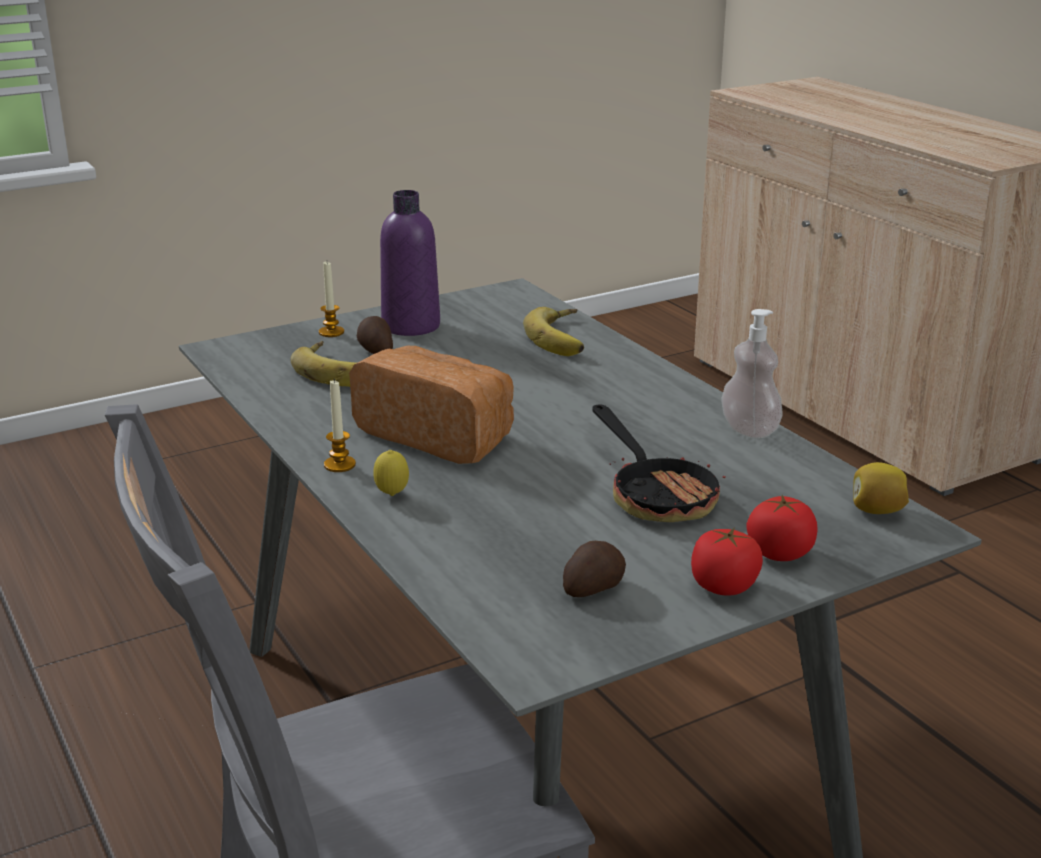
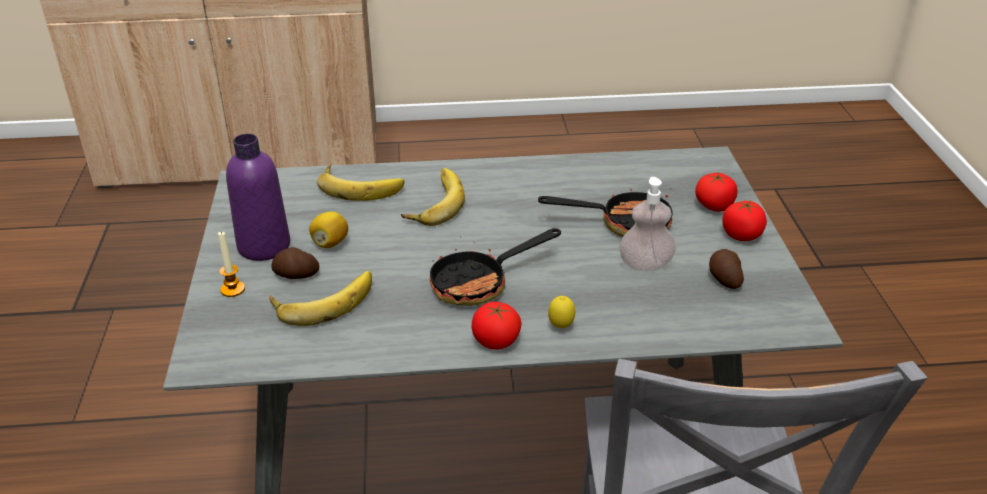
camera: 65 degrees left, 10 degrees up
(339, 465) = (496, 341): candle -> tomato
(439, 435) = (480, 283): bread -> frying pan
(574, 378) = (433, 202): none -> banana
(749, 430) = (562, 166): soap dispenser -> soap dispenser (645, 264)
(876, 510) = (684, 162): lemon -> lemon (330, 243)

